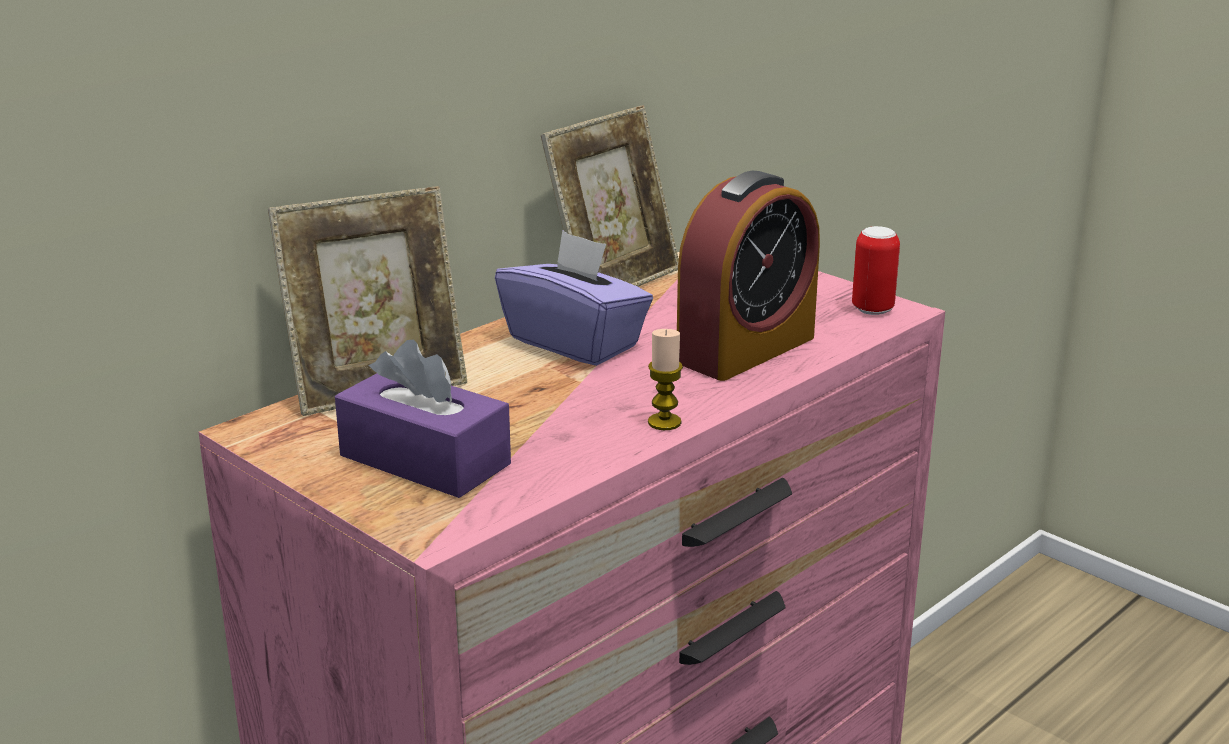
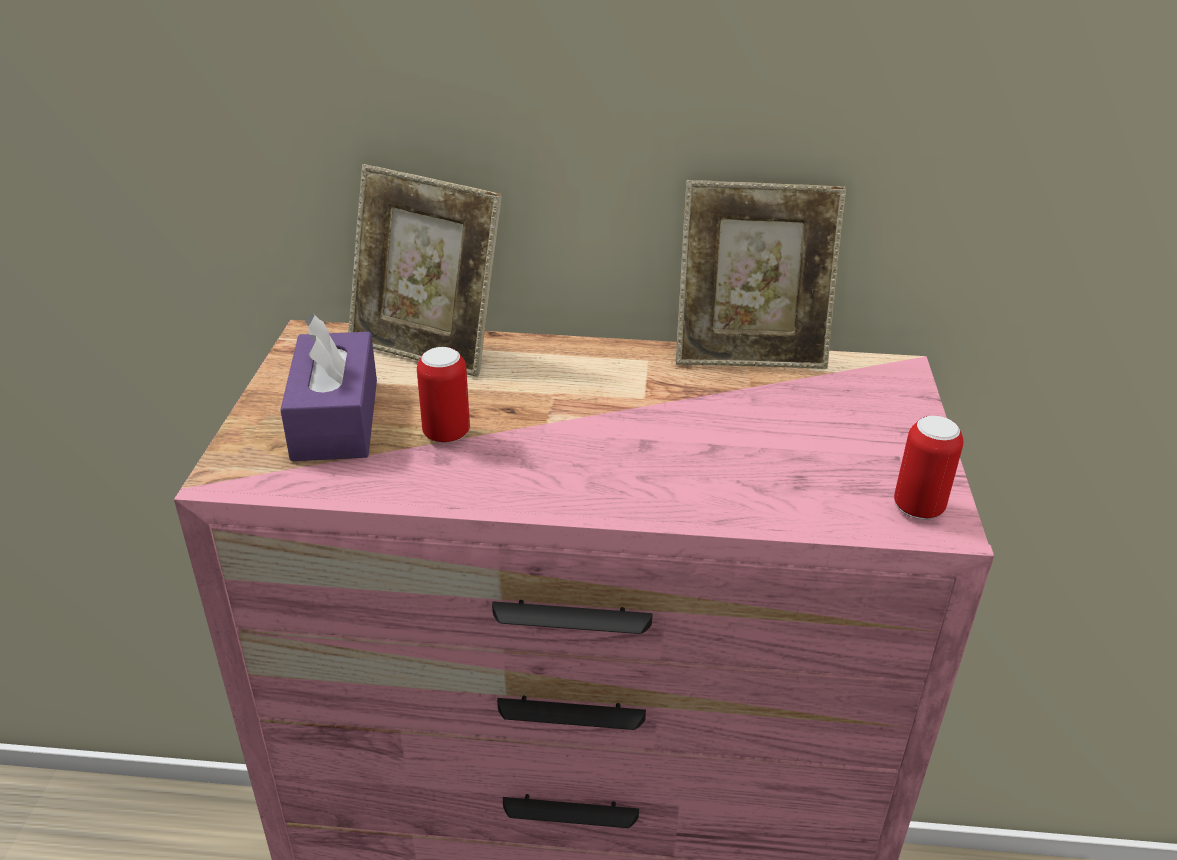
camera: 50 degrees right, 10 degrees up
(531, 422) = (446, 434): none -> can
(575, 342) = (611, 388): purple tissue box -> none
(664, 422) = (521, 496): candle -> none
(746, 349) = (718, 474): alarm clock -> none

